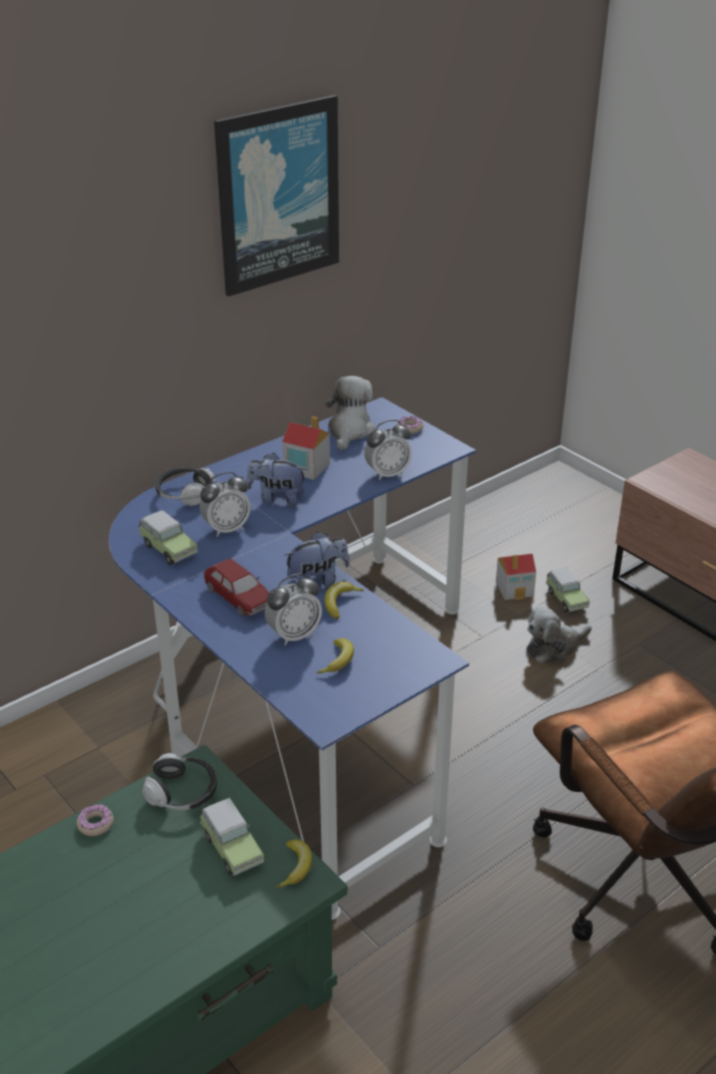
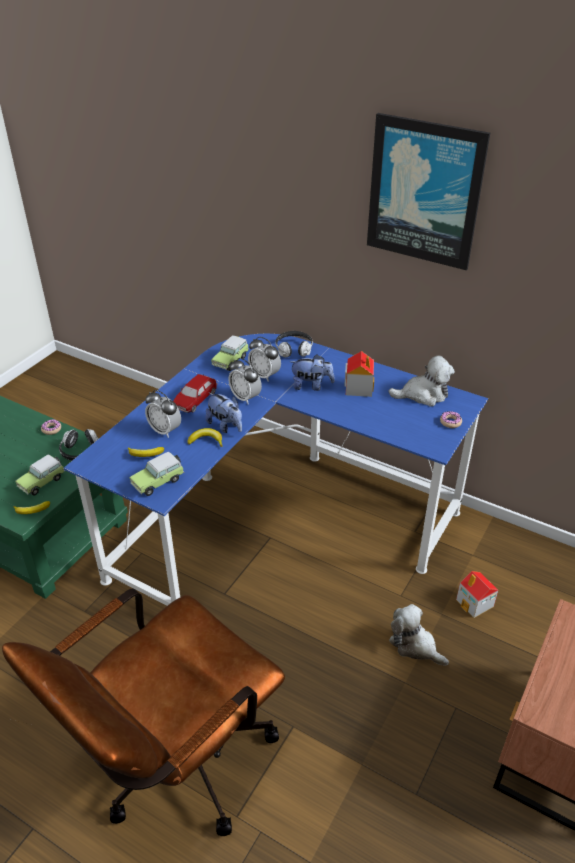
camera: 70 degrees right, 5 degrees up
(277, 498) = (311, 386): plush toy -> plush toy turned 105 degrees clockwise
(387, 474) = (376, 426): alarm clock -> alarm clock (245, 397)
(565, 599) = (485, 641): toy car -> toy car (159, 481)

